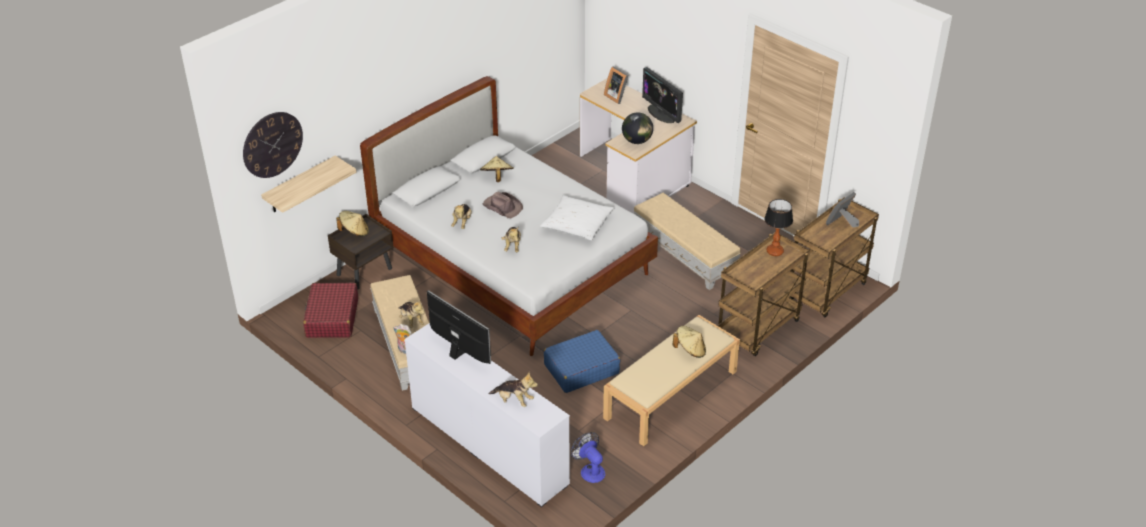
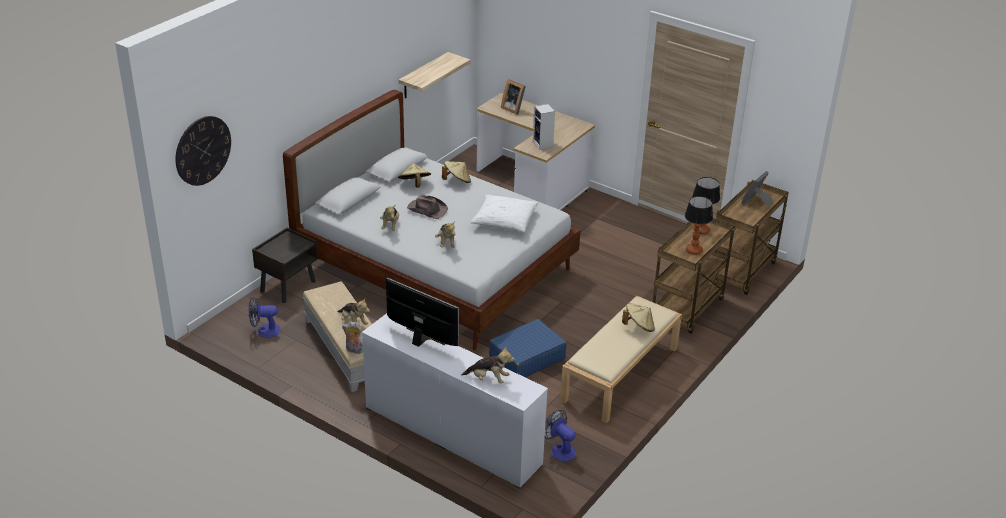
camera: 10 degrees left, 5 degrees down
(300, 185) = (228, 195): shelf -> shelf (423, 76)
(332, 318) = (264, 331): red suitcase -> fan
(354, 232) = (279, 244): beige hat -> beige hat (457, 181)
(637, 141) = (543, 145): globe -> speaker
(661, 114) = (560, 120): monitor -> none
(684, 253) = (599, 248): beige ottoman -> none
(760, 274) = (694, 250): none -> table lamp

